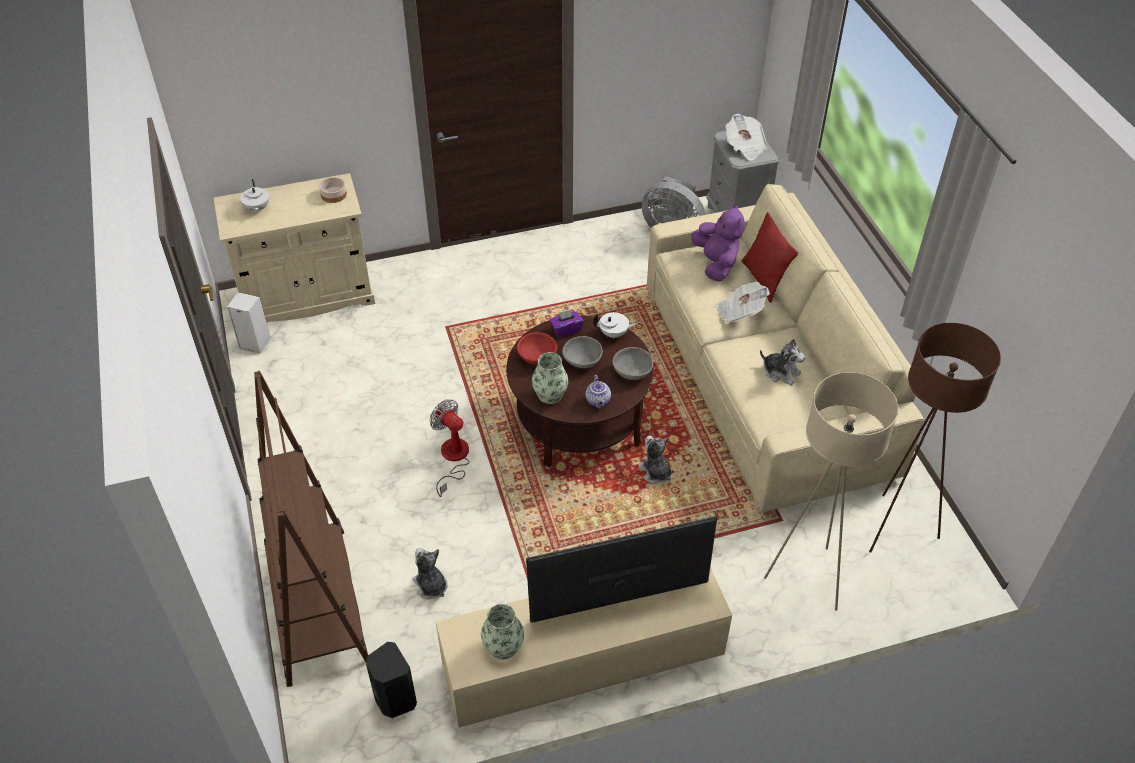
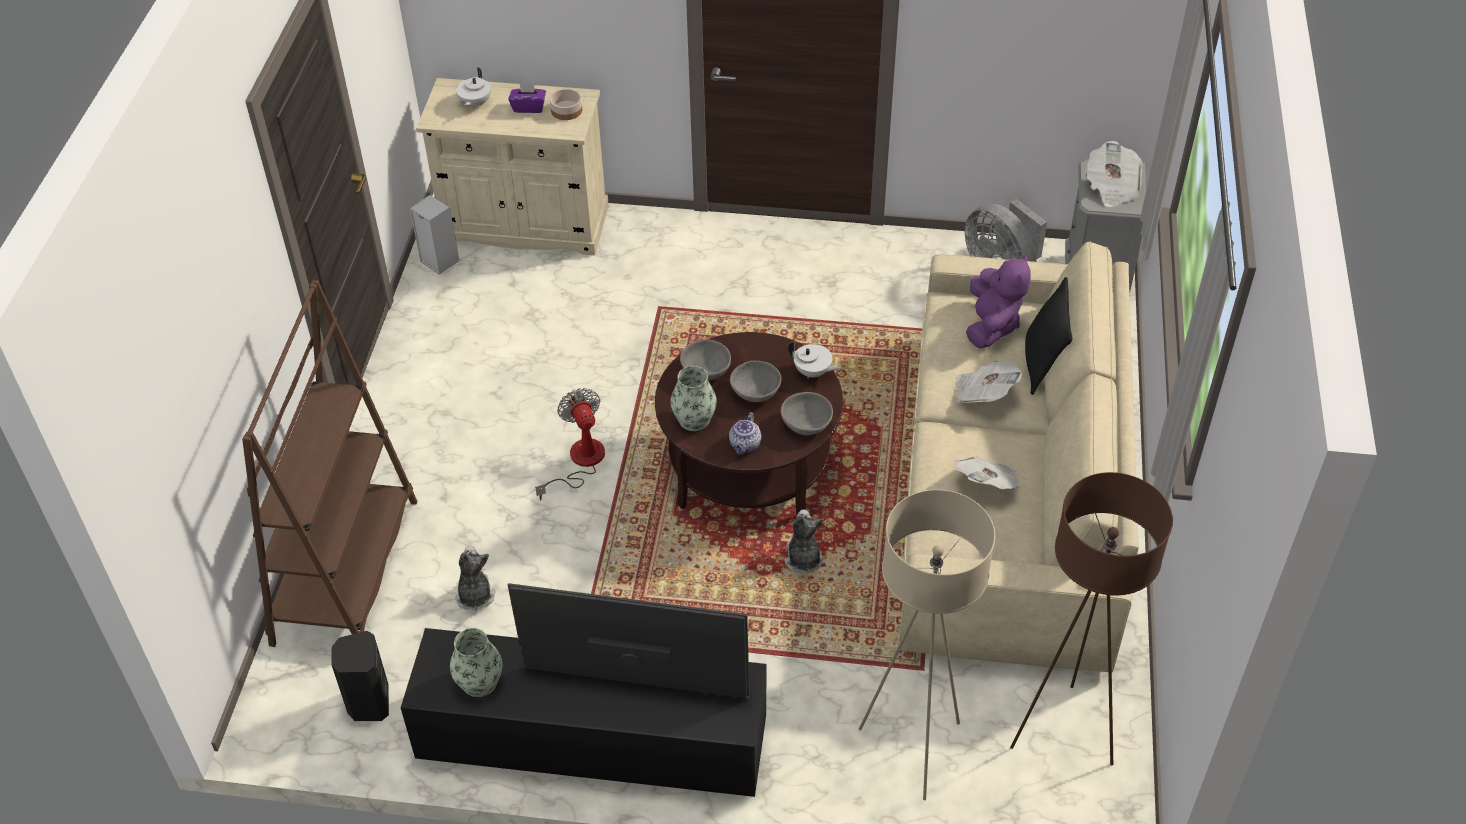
camera: 25 degrees right, 0 degrees up
(537, 357) = (706, 371): red bowl -> grey bowl
(566, 329) = (759, 349): purple tissue box -> purple tissue box (529, 107)
(581, 661) = (590, 741): beige tv stand -> black tv stand
(764, 279) = (1042, 363): red pillow -> black pillow
(780, 372) = (988, 484): plush toy -> newspaper

